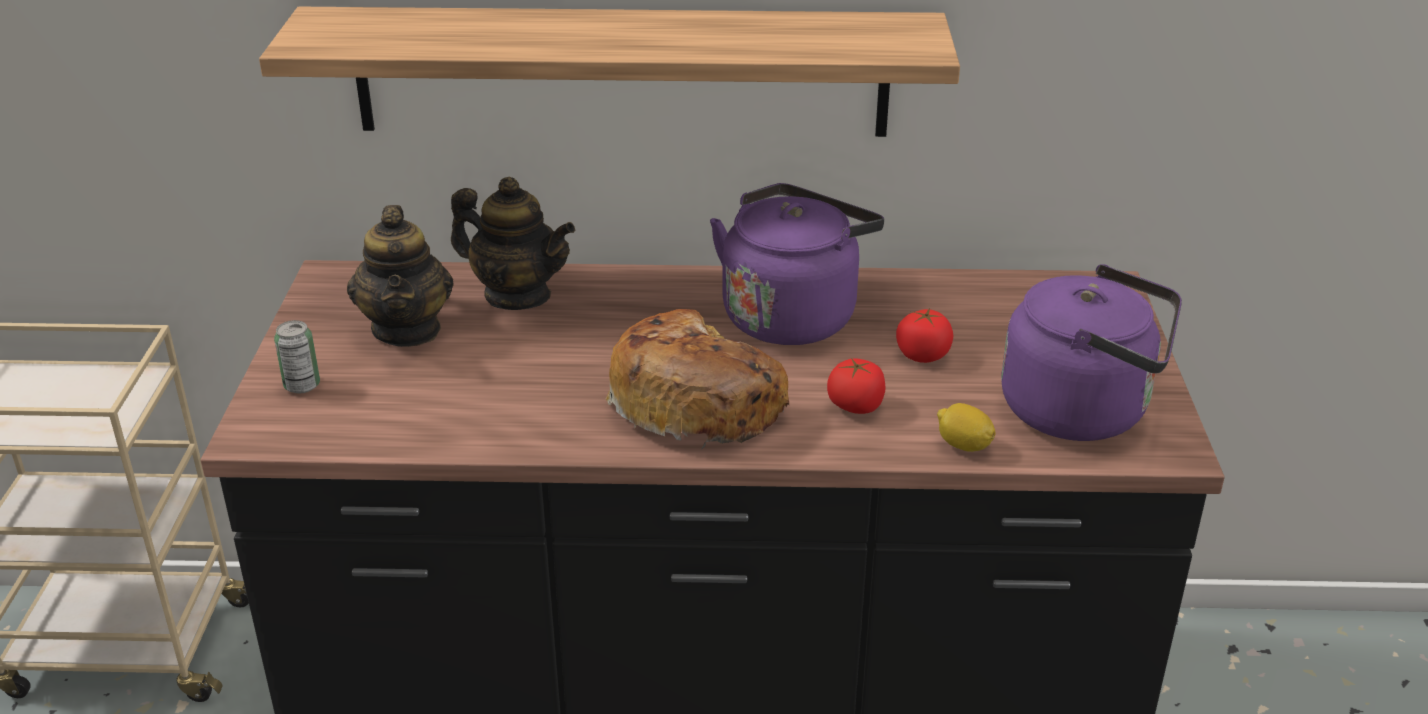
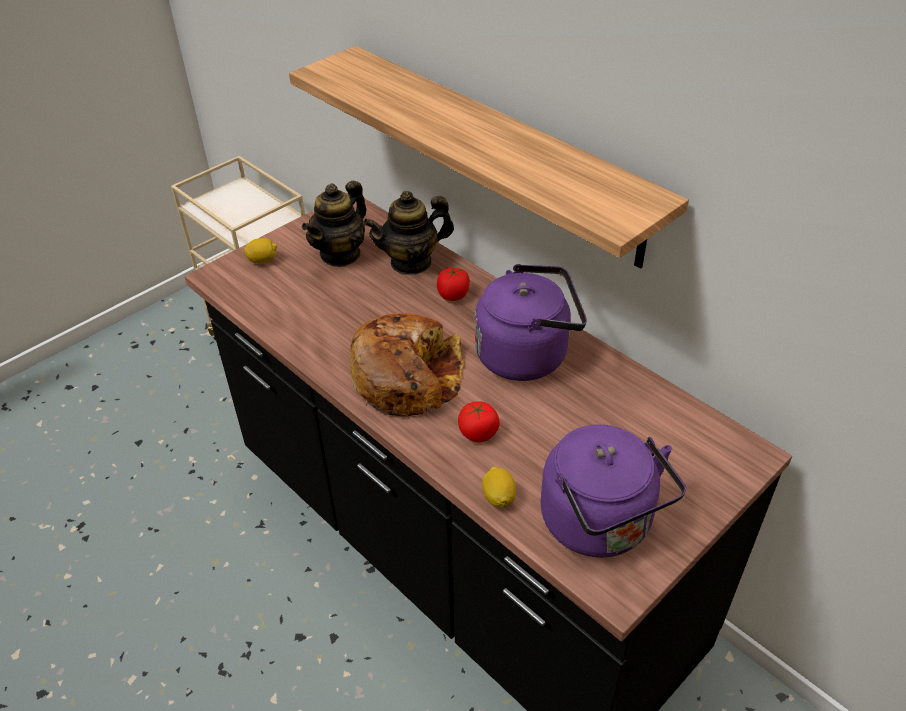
camera: 45 degrees right, 10 degrees up
(302, 385) = (263, 260): can -> lemon
(517, 295) = (411, 262): teapot -> teapot turned 90 degrees clockwise
(923, 355) = (561, 425): tomato -> tomato (453, 295)

